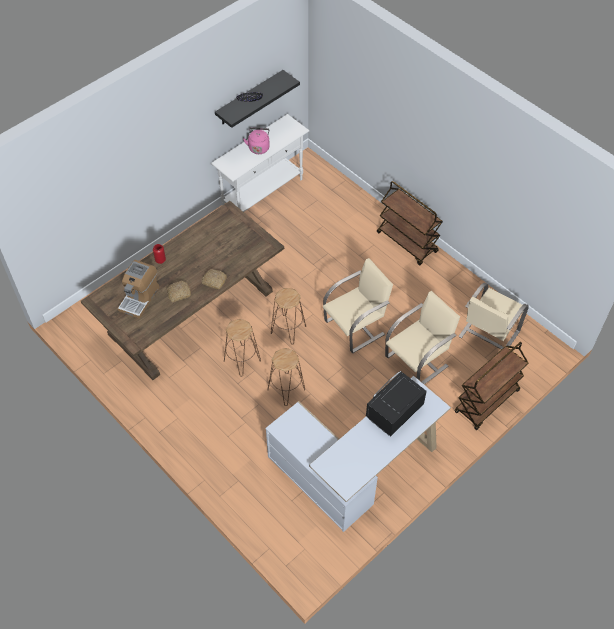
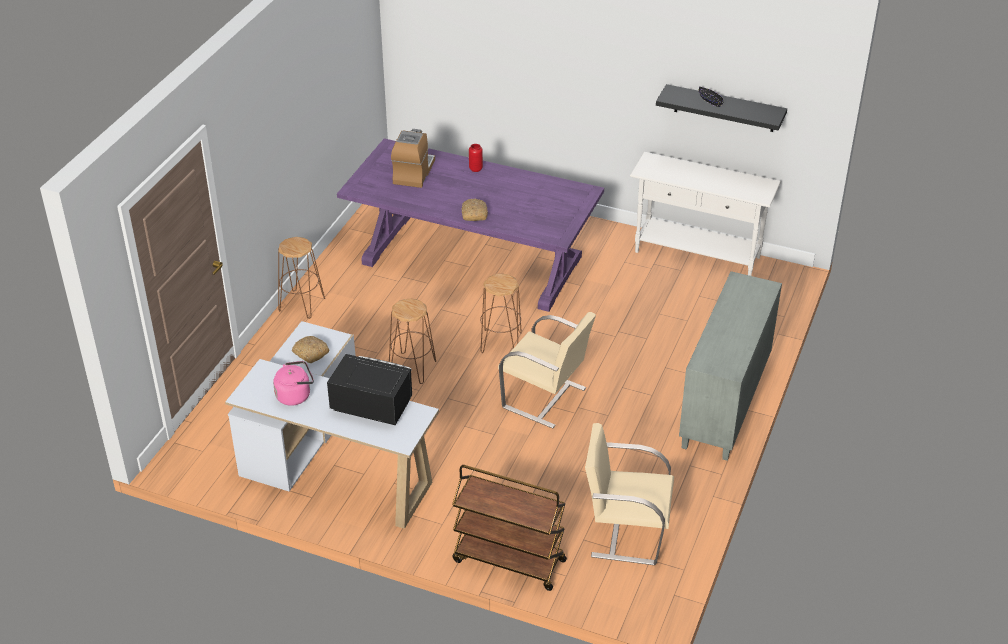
camera: 65 degrees right, 15 degrees down
(139, 298) = (413, 172): coffee machine -> coffee machine turned 105 degrees clockwise
(179, 294) = (438, 196): bread -> bread (310, 353)
(191, 313) = (471, 260): brown dining table -> purple dining table
(242, 361) = (430, 320): brown stool -> brown stool (301, 304)
(258, 147) = (701, 176): pink kettle -> pink kettle (295, 395)
(407, 242) = (725, 405): brown cart -> grey cabinet
(417, 361) = (531, 472): beige chair -> none

